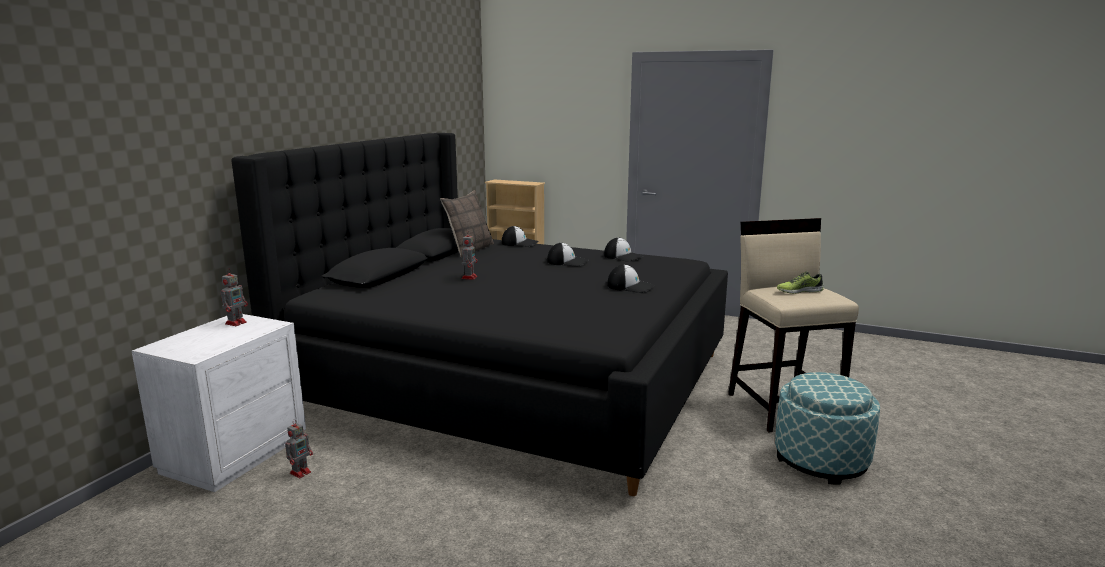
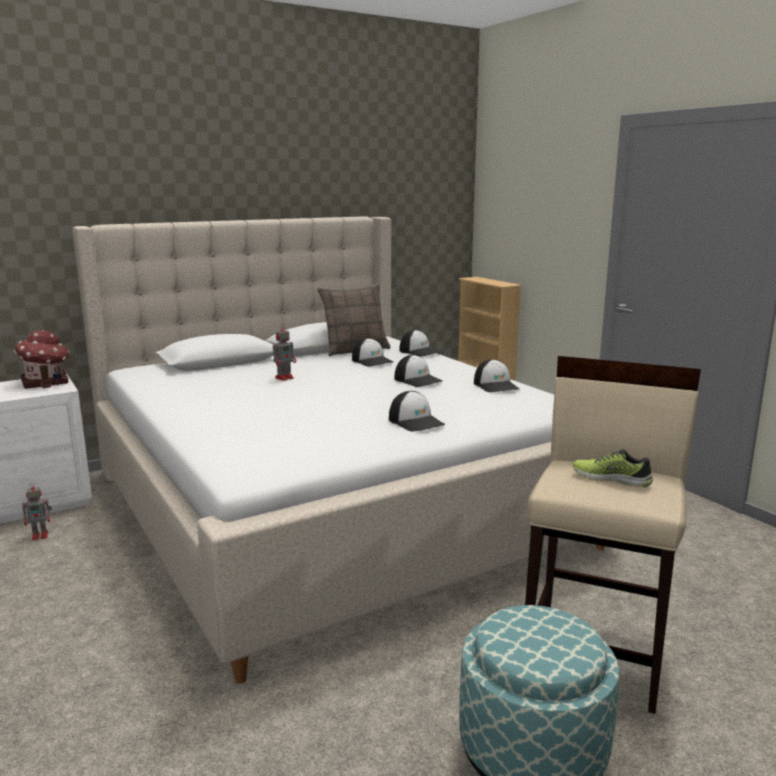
camera: 35 degrees right, 0 degrees up
(236, 322) = (46, 382): toy robot -> toy house
(503, 255) = (372, 361): none -> cap
(513, 379) = (331, 506): black bed -> beige bed

